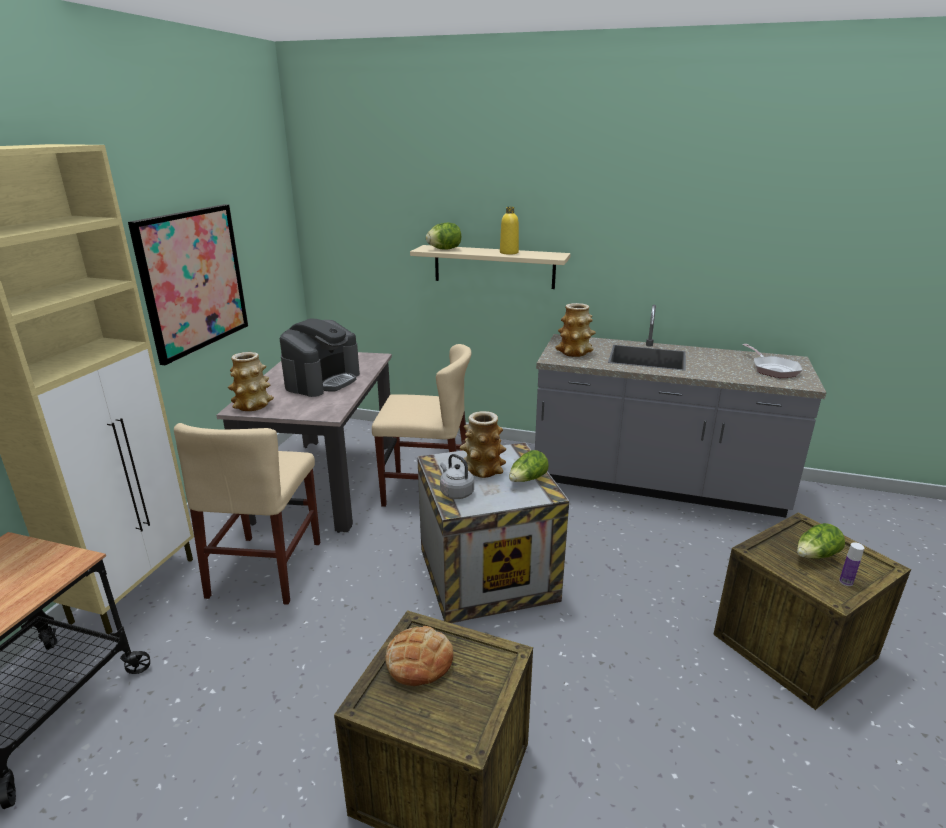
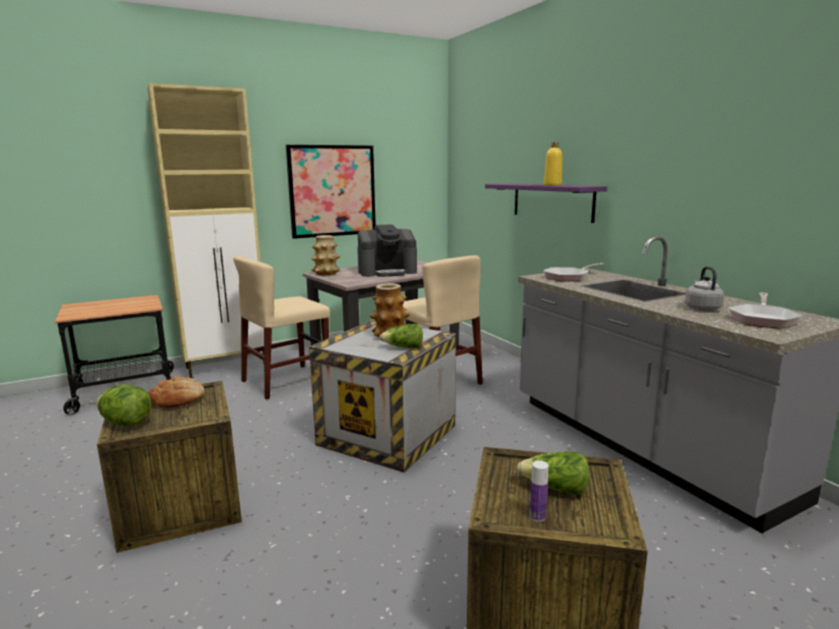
camera: 45 degrees right, 10 degrees down
(444, 249) = (511, 184): lettuce -> lettuce (126, 423)
(455, 492) = (347, 339): grey kettle -> grey kettle (701, 308)
(494, 266) = (552, 201): beige shelf -> purple shelf
(574, 353) = (568, 277): vase -> frying pan

